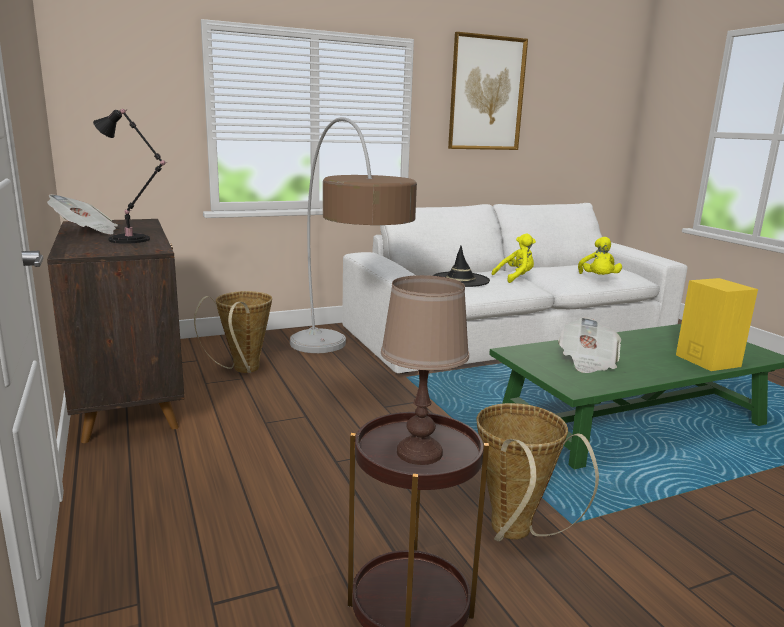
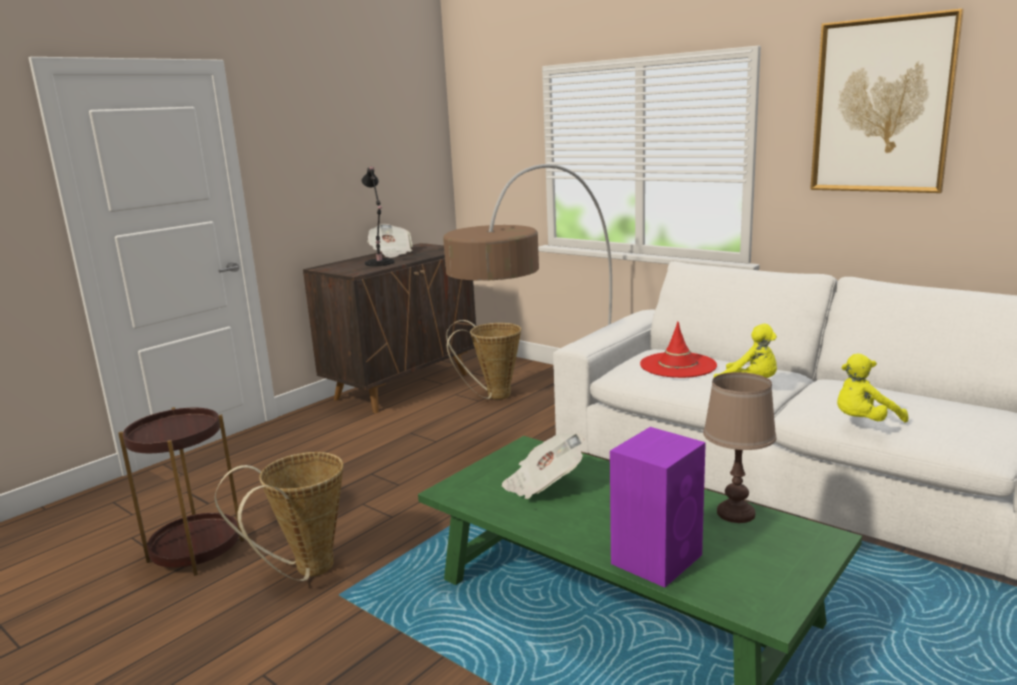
camera: 65 degrees right, 0 degrees up
(418, 453) = (166, 431): brown table lamp -> brown table lamp (735, 513)
(460, 280) = (678, 365): black hat -> red hat
(706, 360) = (658, 558): yellow speaker -> purple speaker

